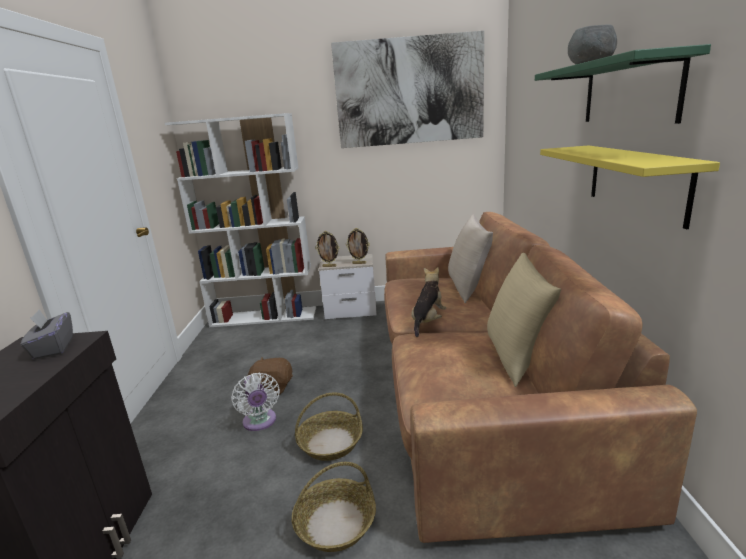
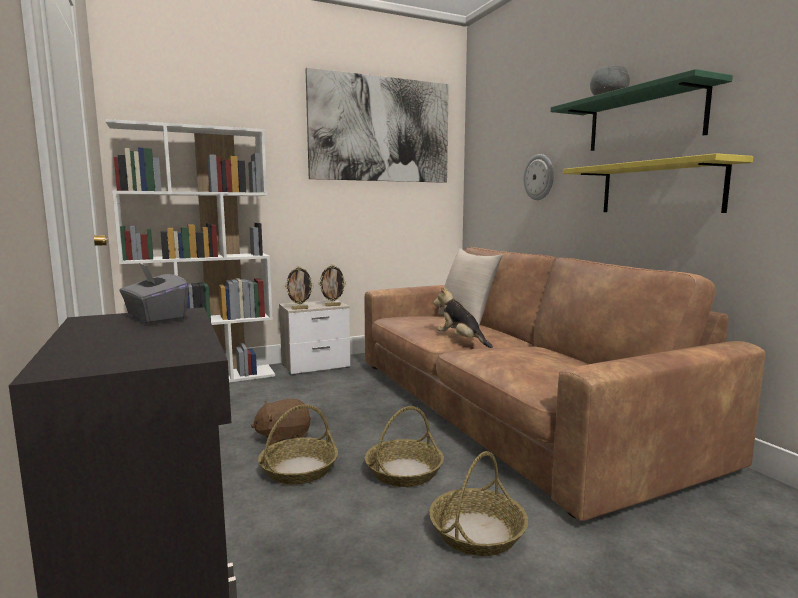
camera: 25 degrees left, 10 degrees down
(260, 422) = (299, 469): white fan -> basket
(428, 321) = (461, 341): plush toy -> plush toy turned 45 degrees counterclockwise
(517, 357) = (572, 356): beige pillow -> none
(550, 142) = (539, 177): none -> wall clock

